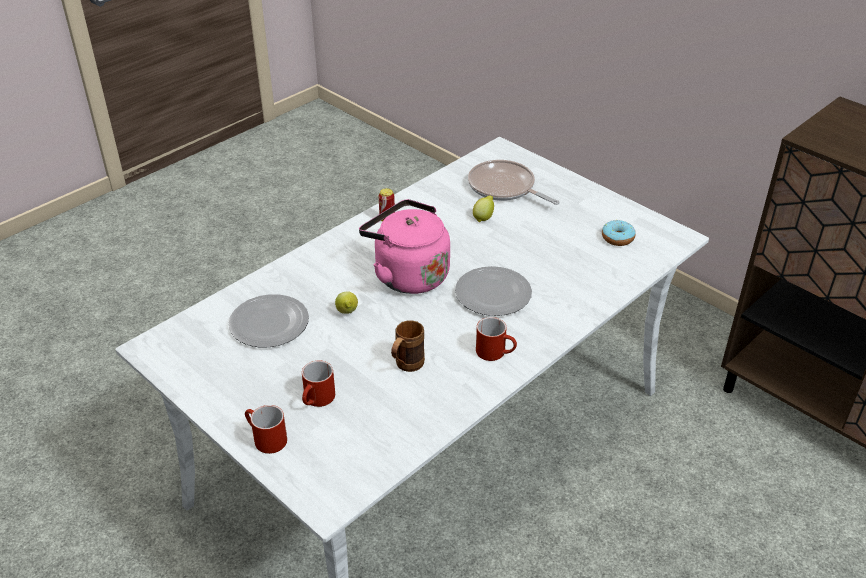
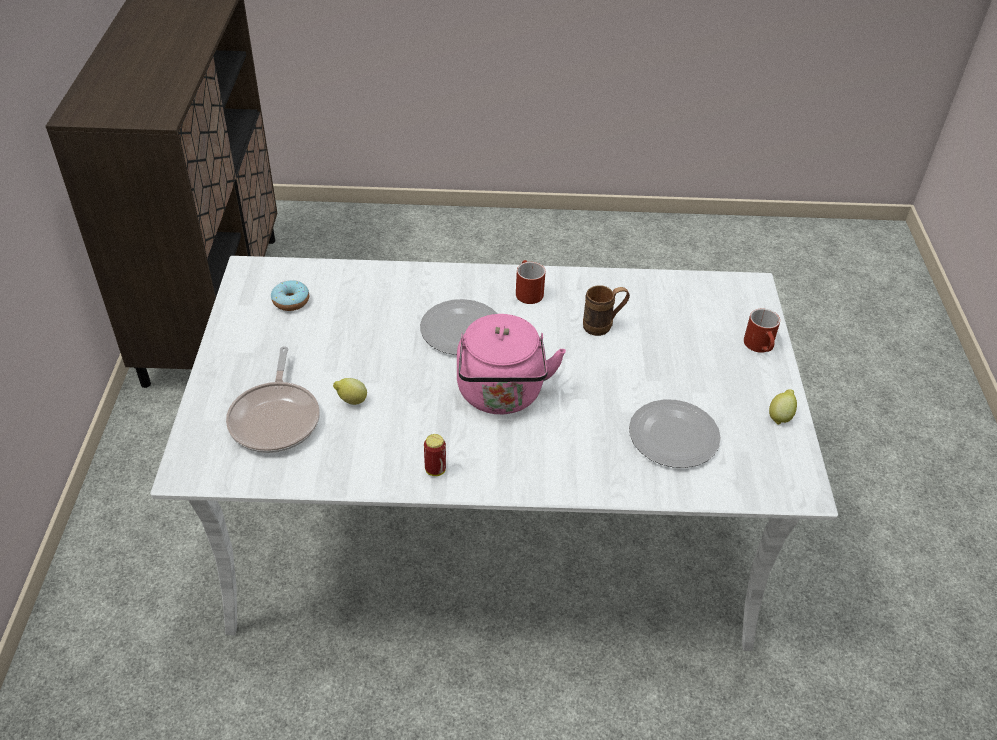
camera: 135 degrees left, 5 degrees up
(317, 400) = (696, 347): red mug -> none
(347, 313) = (596, 398): lemon -> lemon (780, 416)

